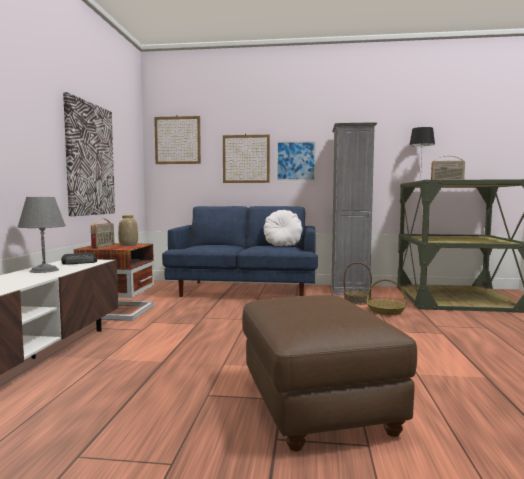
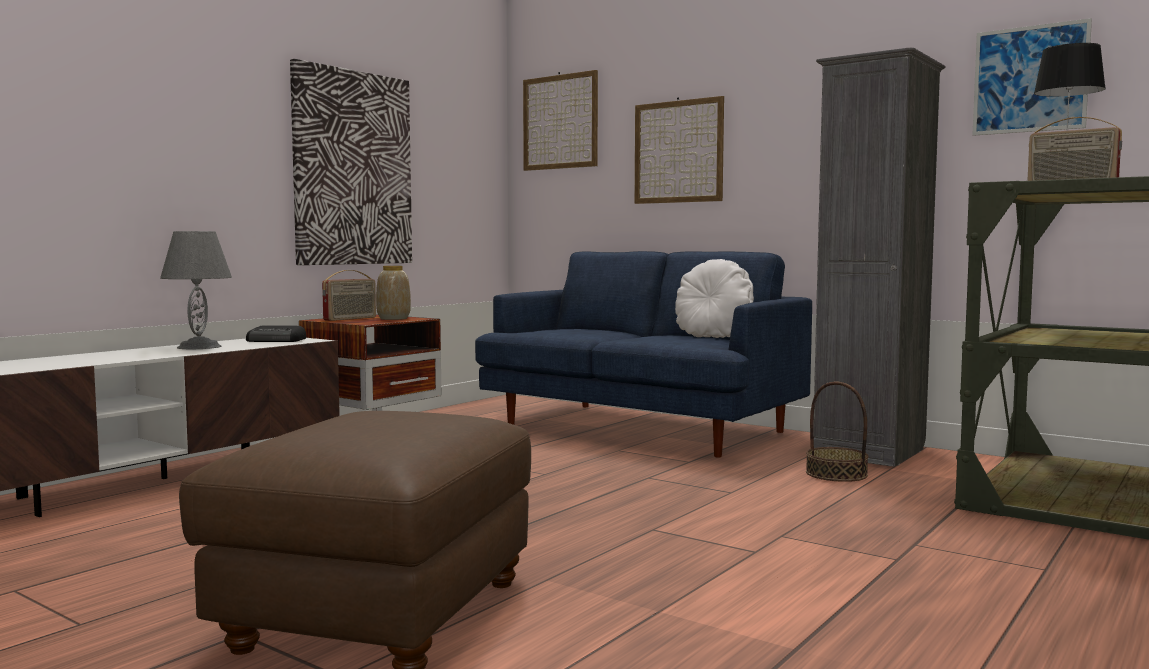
camera: 30 degrees right, 0 degrees up
(295, 161) = (777, 150): picture -> picture (1030, 79)
(386, 311) = (859, 501): basket -> none

